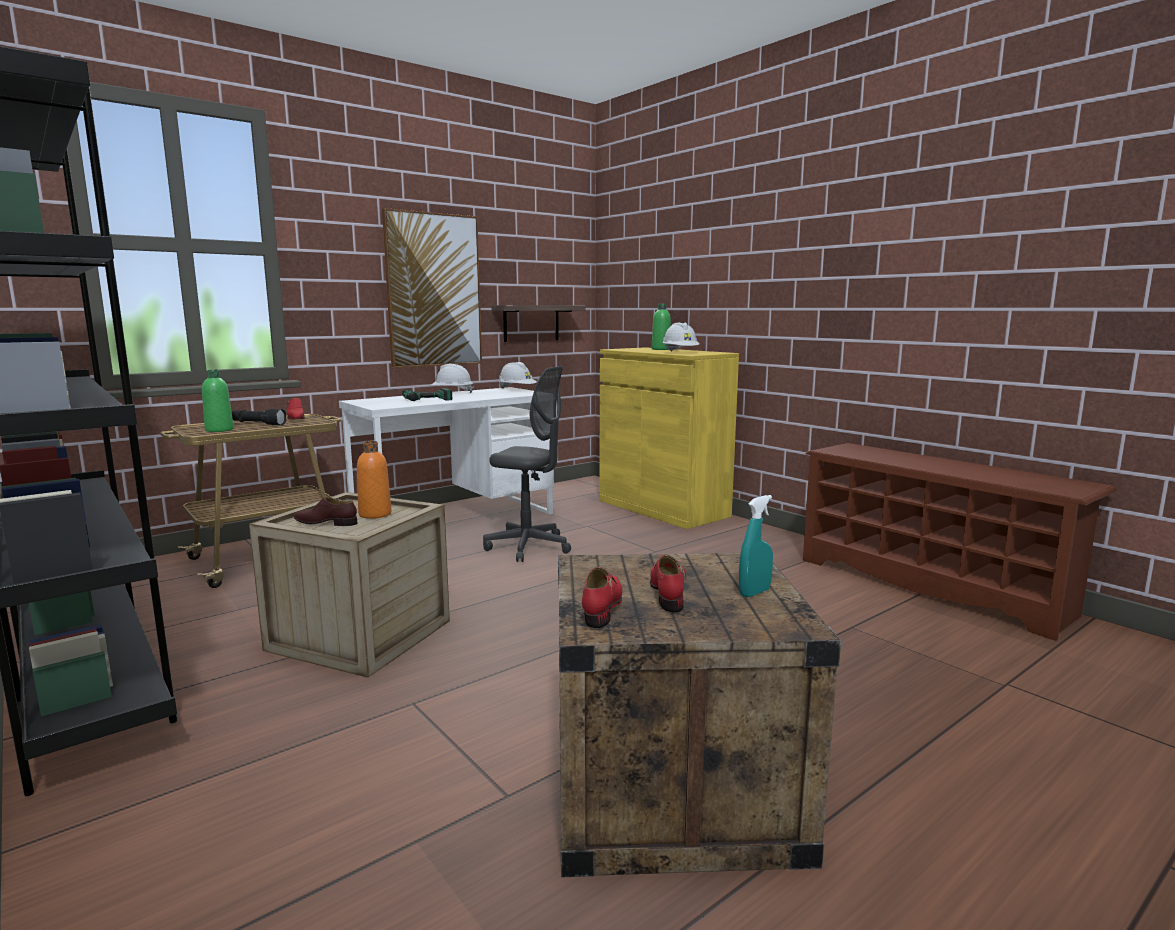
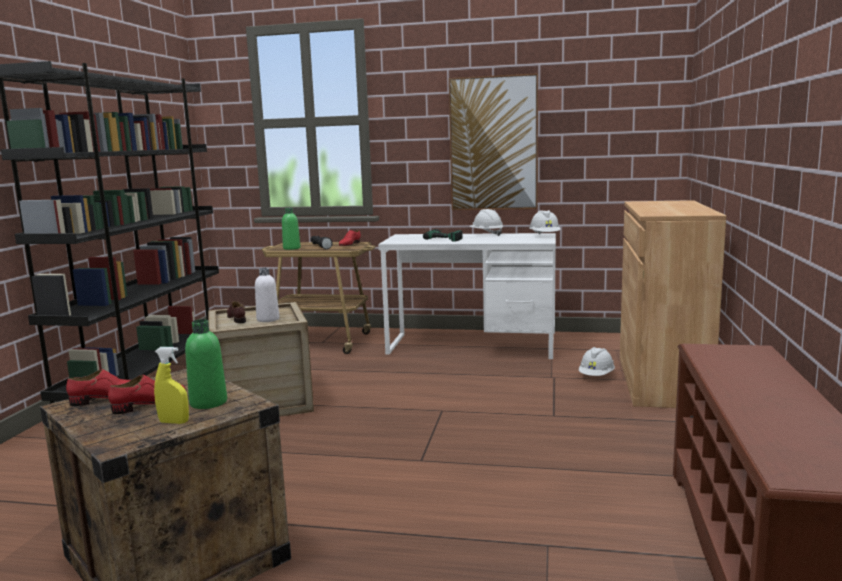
camera: 50 degrees right, 0 degrees up
(375, 514) = (268, 319): orange bottle -> white bottle
(528, 547) = (470, 380): grey office chair -> none
(531, 323) = (599, 171): shelf -> none
(661, 349) = (680, 204): green bottle -> green bottle (208, 402)
(662, 508) = (661, 381): yellow cabinet -> brown cabinet
(680, 352) = (659, 211): white hard hat -> white hard hat (596, 376)
(754, 593) = (174, 422): turquoise spray bottle -> yellow spray bottle

